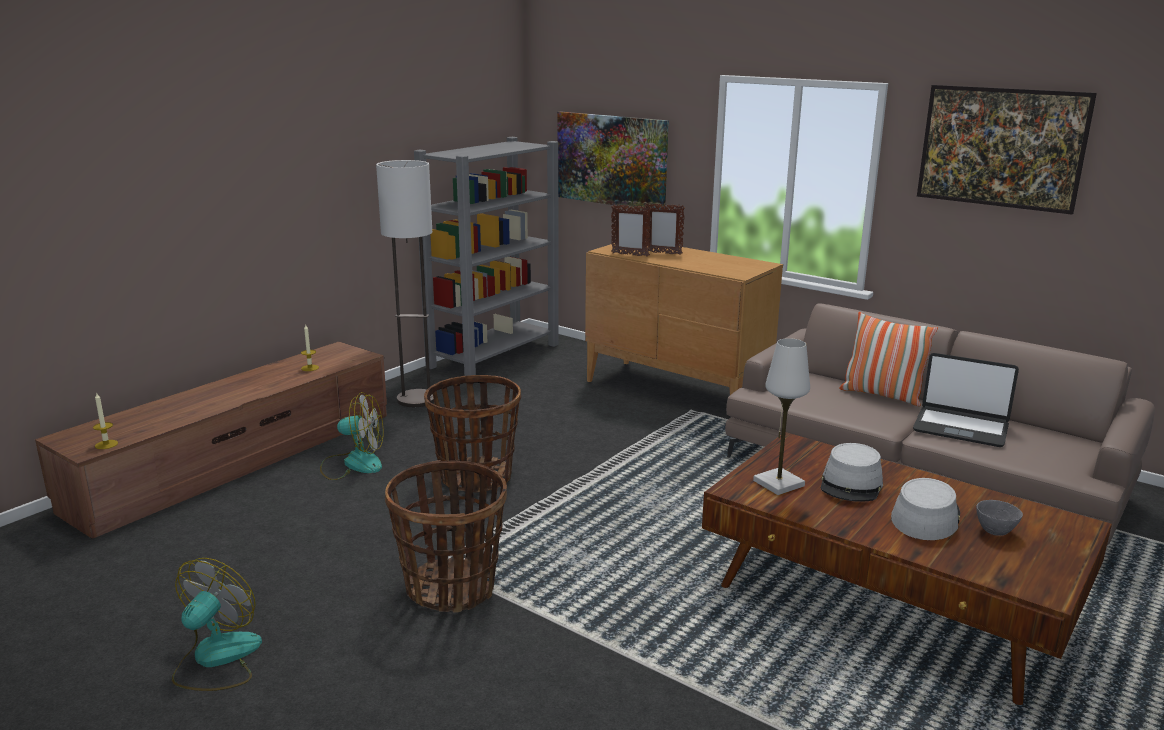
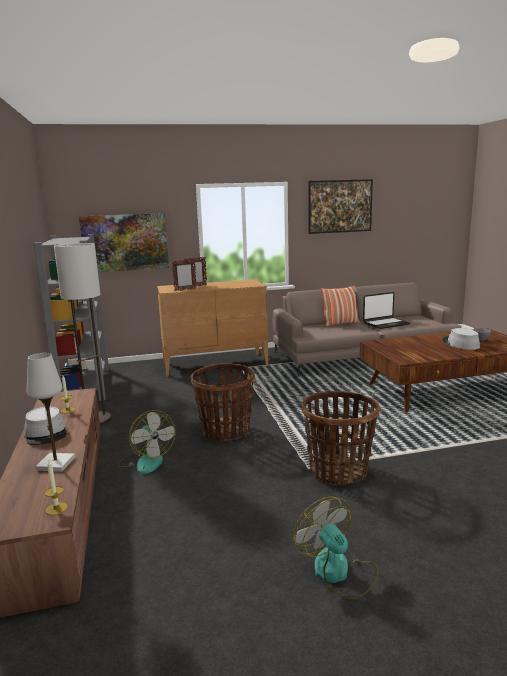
camera: 50 degrees left, 5 degrees down
(353, 464) = (146, 461): fan -> fan turned 105 degrees clockwise
(778, 483) = (408, 353): white table lamp -> white table lamp (56, 464)
(851, 484) = (422, 345): grey hat -> grey hat (46, 434)

